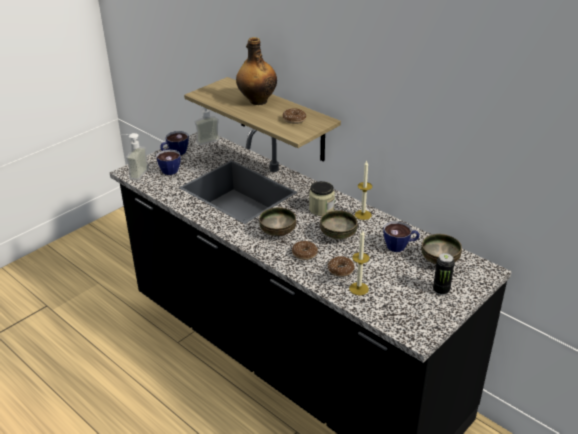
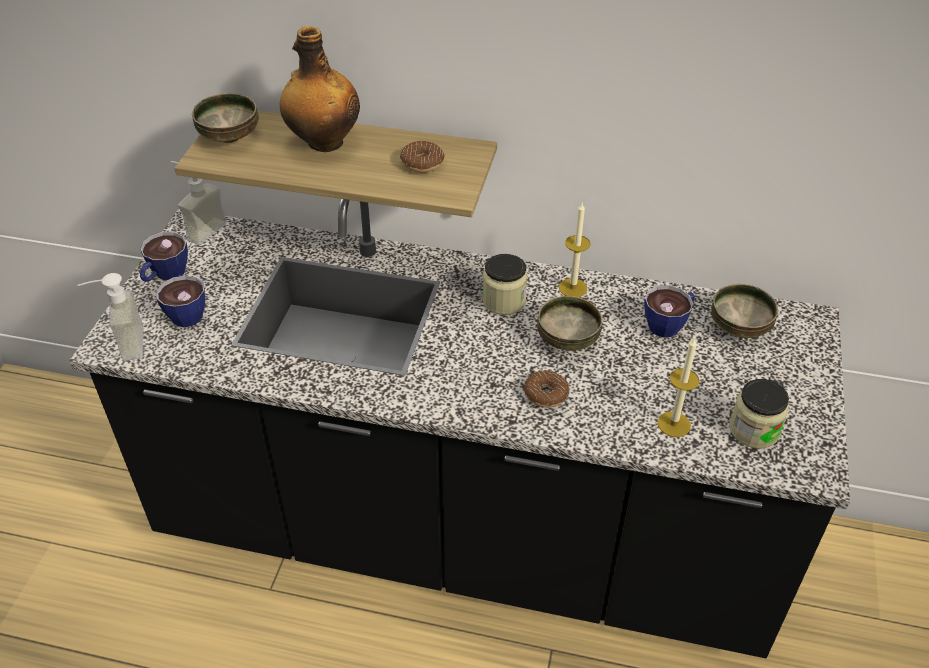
camera: 30 degrees left, 10 degrees up
(278, 232) = (473, 370): bowl -> bowl (230, 136)
(341, 270) = (622, 401): donut -> none
(400, 306) = (754, 430): none -> jar
(441, 290) = (781, 378): can -> none

